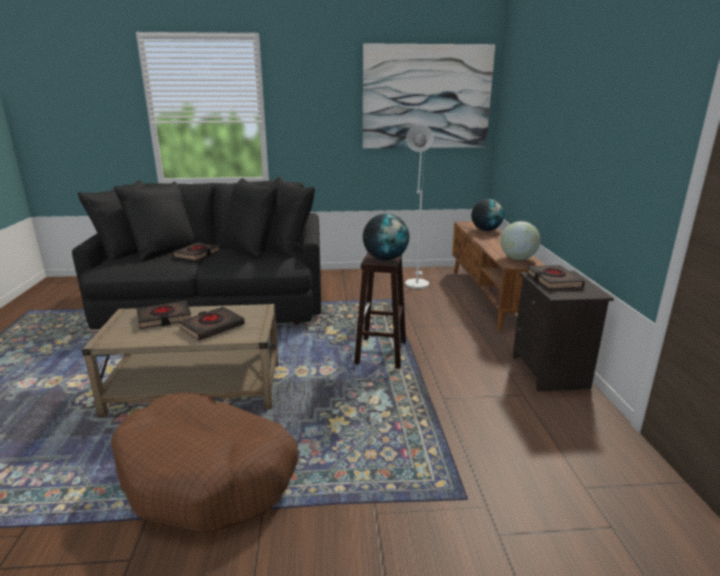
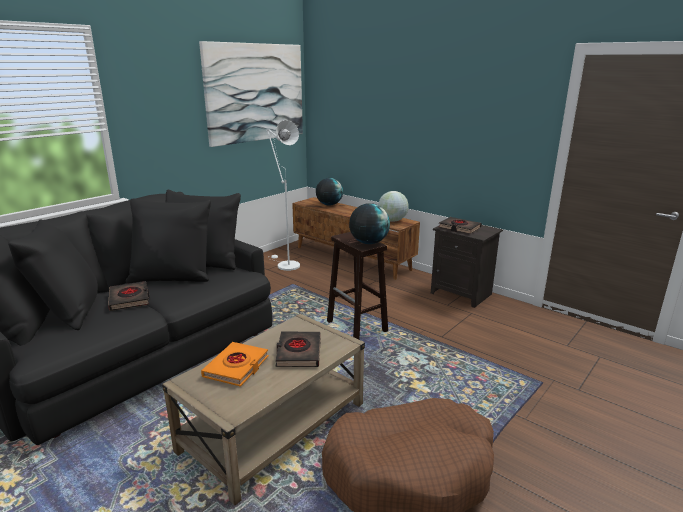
camera: 45 degrees left, 0 degrees up
(164, 318) = (236, 367): black book -> orange book

